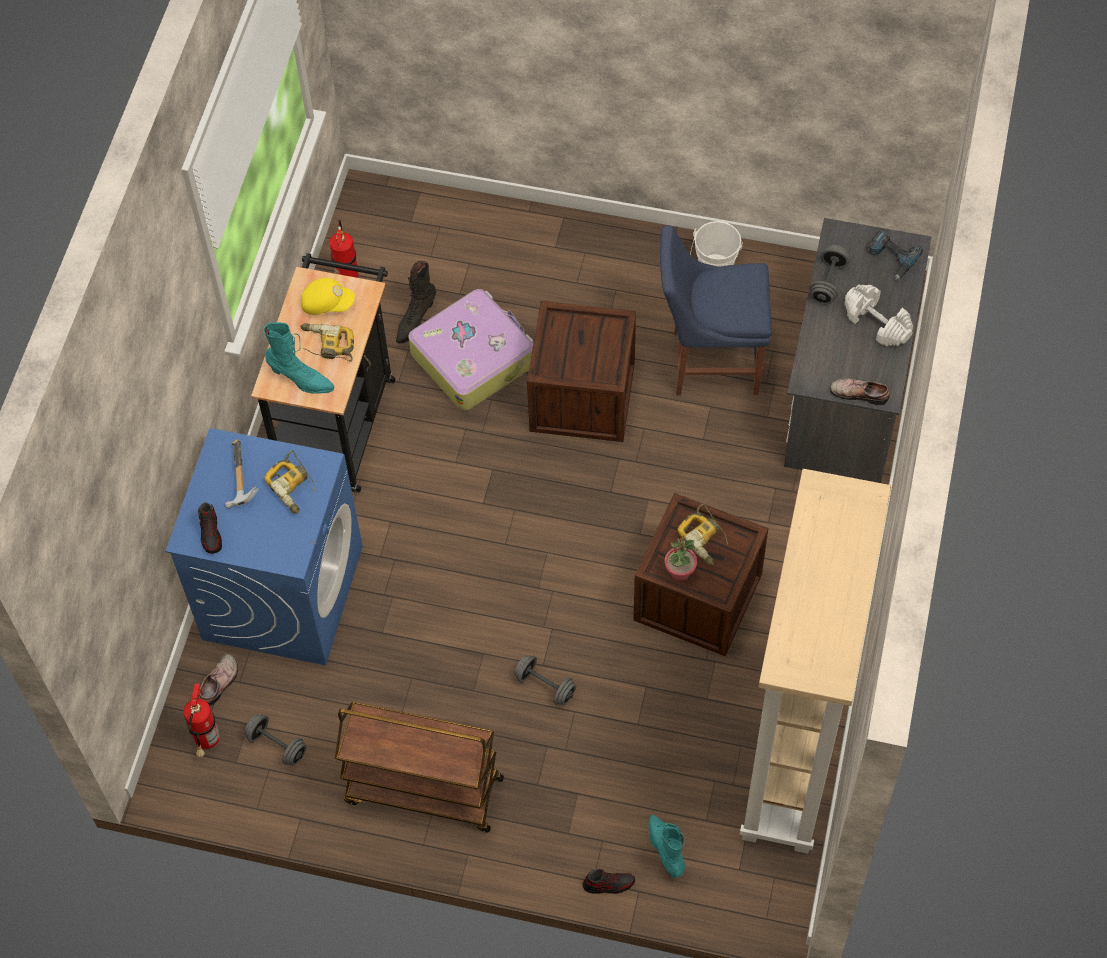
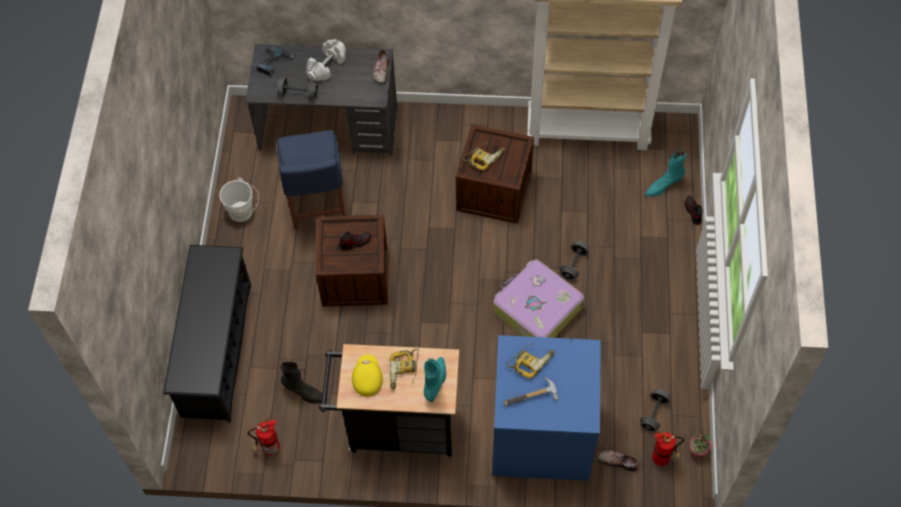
camera: 100 degrees left, 0 degrees up
(211, 533) = (579, 405): shoe -> shoe (355, 242)
(422, 791) = (662, 321): brown cart -> none
(473, 357) = (332, 349): suitcase -> suitcase (536, 309)
(502, 228) = (216, 350): none -> black shoe rack
(679, 572) = (511, 167): potted plant -> potted plant (697, 451)

